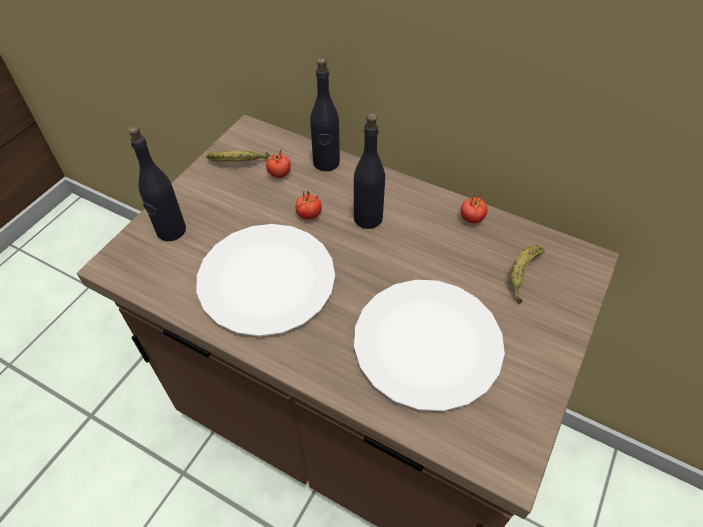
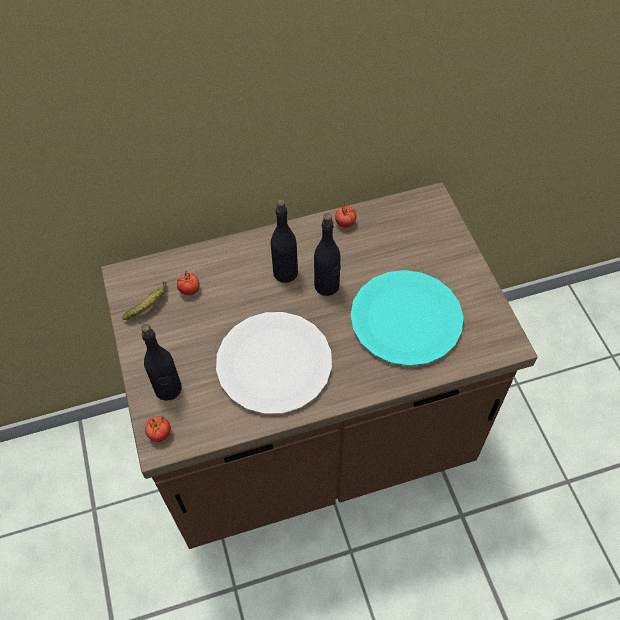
camera: 45 degrees left, 5 degrees up
(309, 215) = (246, 301): tomato -> tomato (160, 434)
(326, 163) = (211, 256): black bottle -> black bottle (327, 286)
(427, 344) = (406, 319): white plate -> turquoise plate
(522, 275) = (409, 236): banana -> none

